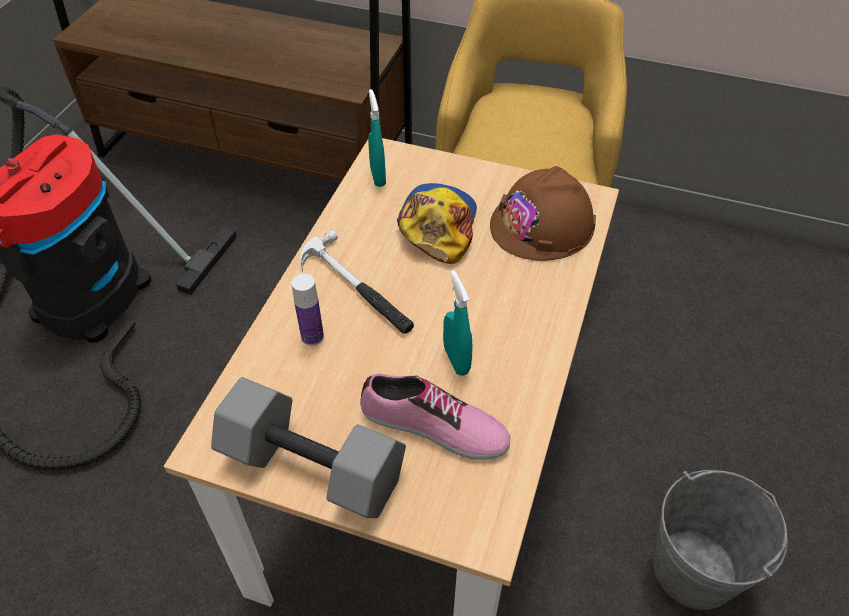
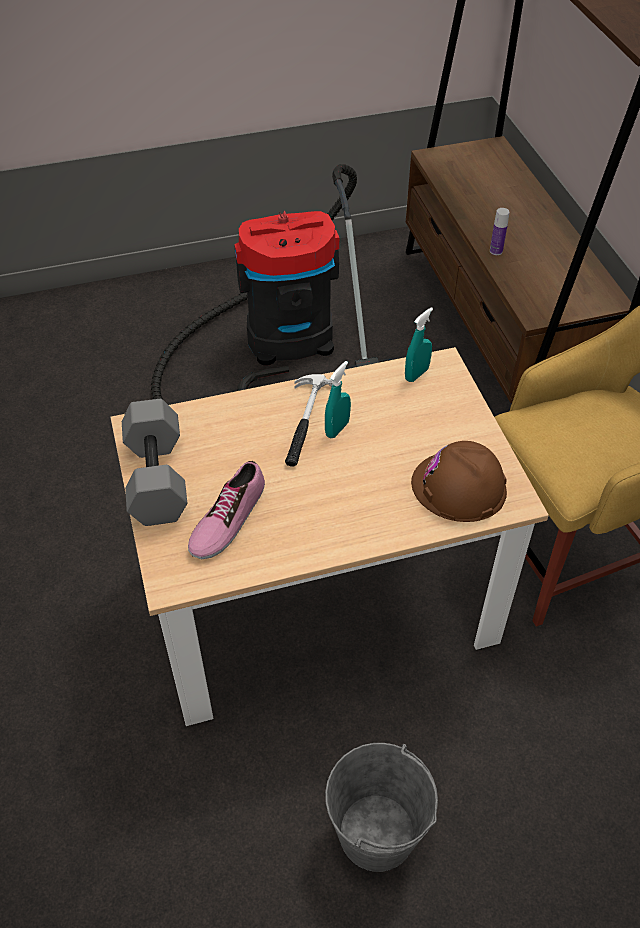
camera: 55 degrees right, 0 degrees up
(312, 336) = (247, 423): bottle -> bottle (496, 251)
(434, 427) = (227, 518): shoe -> shoe turned 45 degrees clockwise
(438, 225) = (401, 430): cap -> none
(456, 360) = (289, 502): turquoise spray bottle -> turquoise spray bottle (337, 429)

